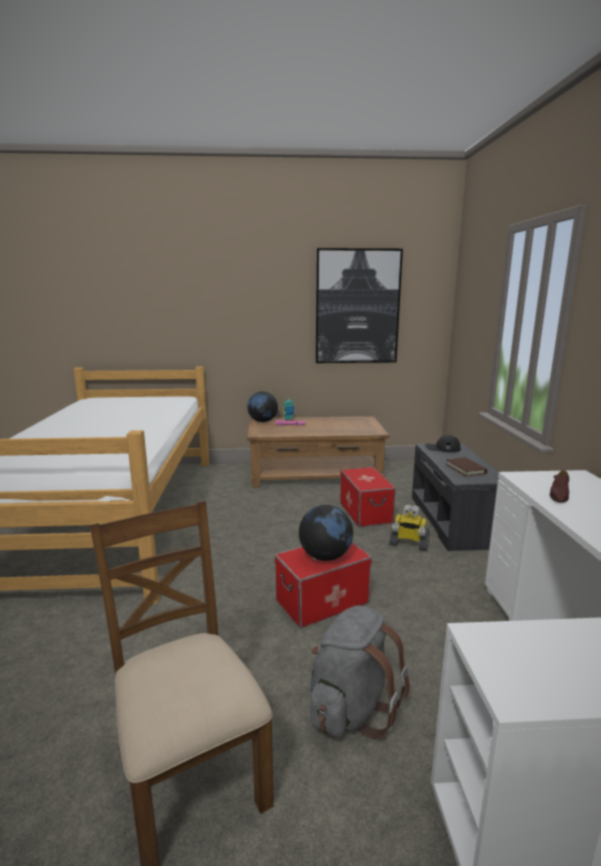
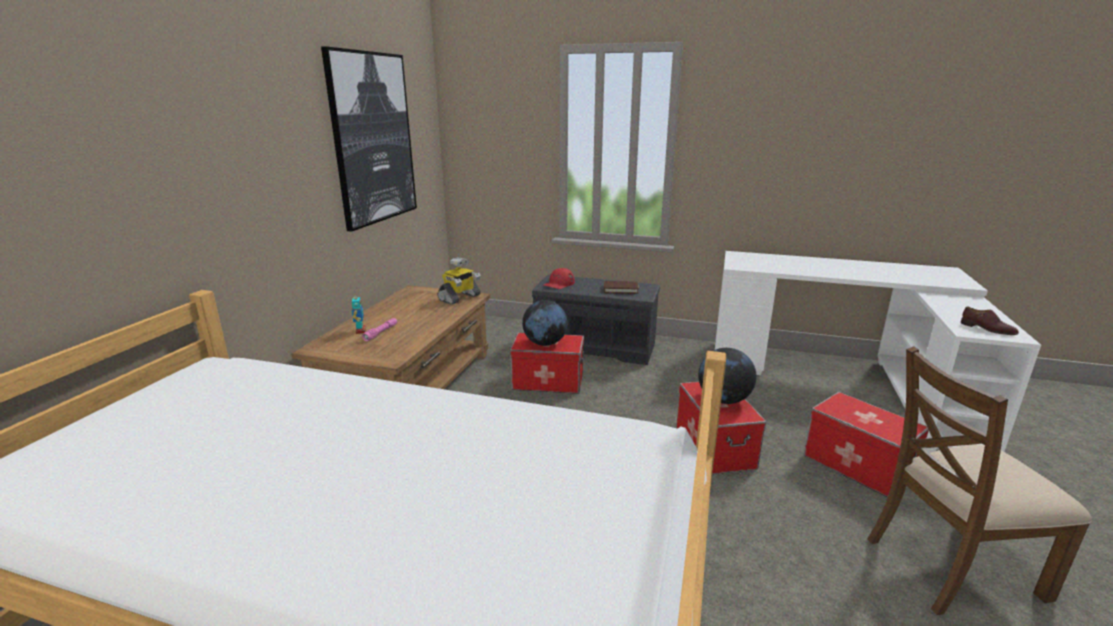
camera: 70 degrees left, 5 degrees up
(262, 421) = (329, 347): globe -> globe (545, 343)
(351, 708) = (858, 465): grey backpack -> storage box
(408, 544) = (627, 378): toy robot -> toy robot (459, 298)
(442, 448) = (559, 284): black cap -> red cap
(559, 495) = (775, 267): brown shoe -> brown shoe (987, 329)

